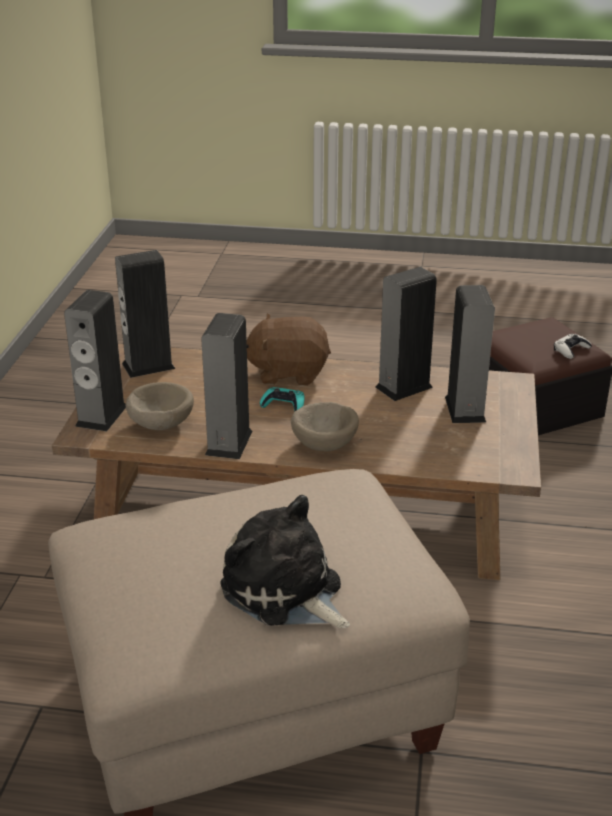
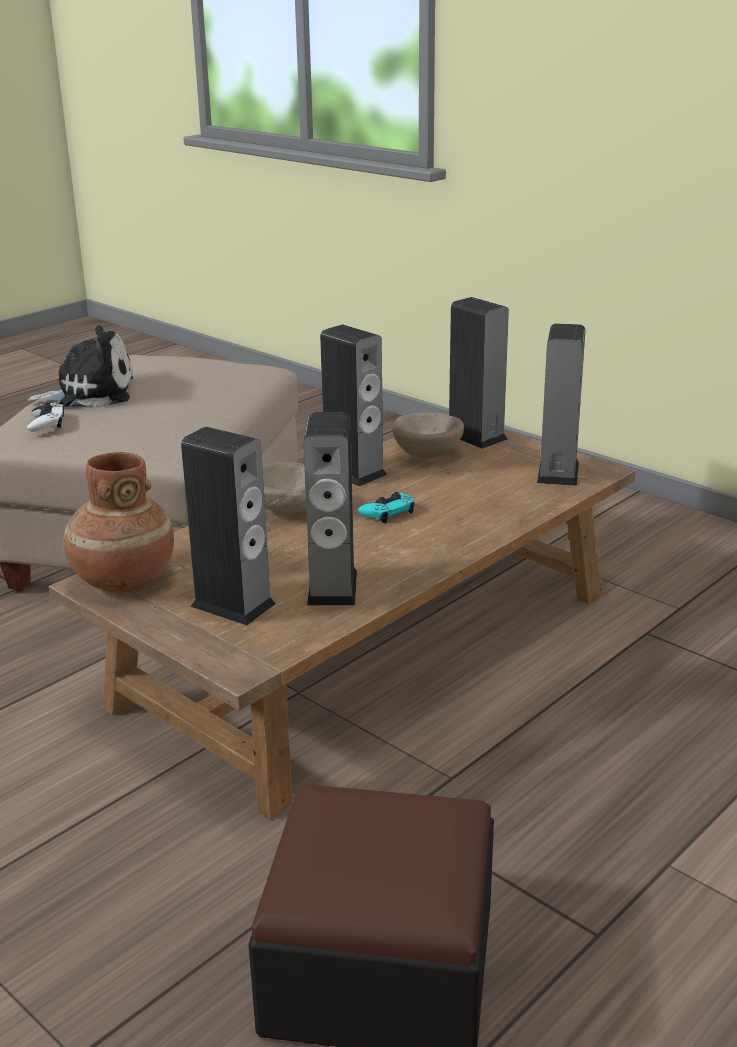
camera: 125 degrees right, 5 degrees down
(288, 373) = (454, 534): brown plush toy -> none
(496, 460) = (123, 581): none -> brown vase
(571, 350) = (313, 862): white game controller -> white game controller (46, 423)

